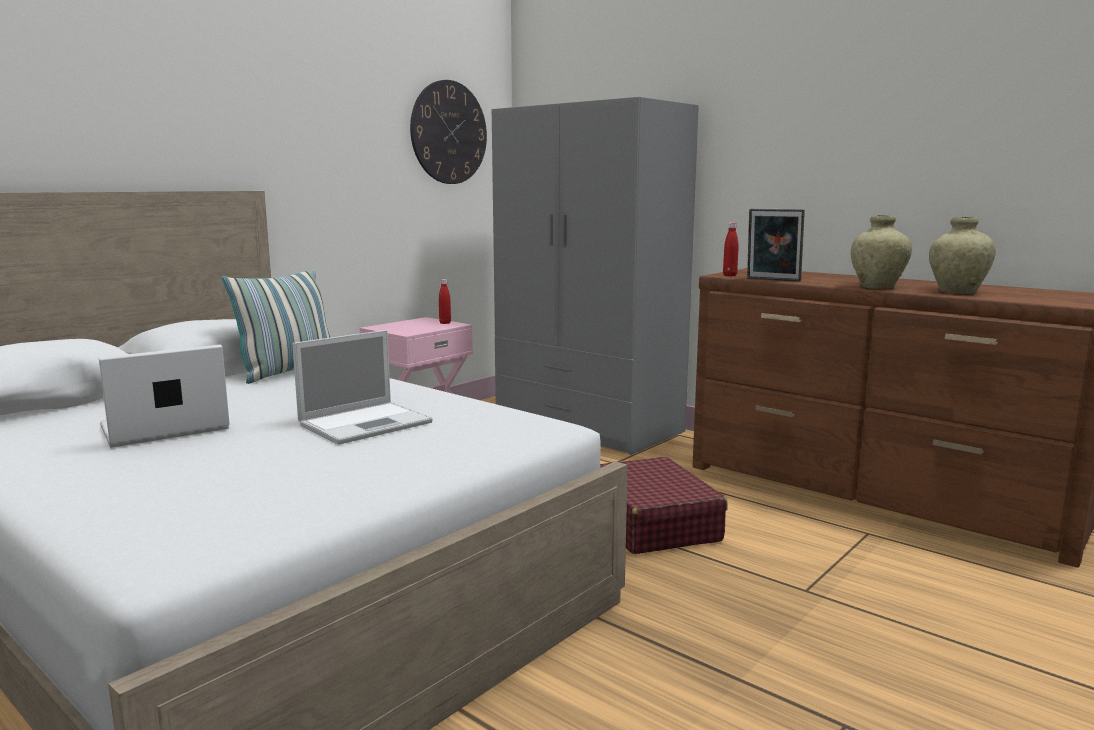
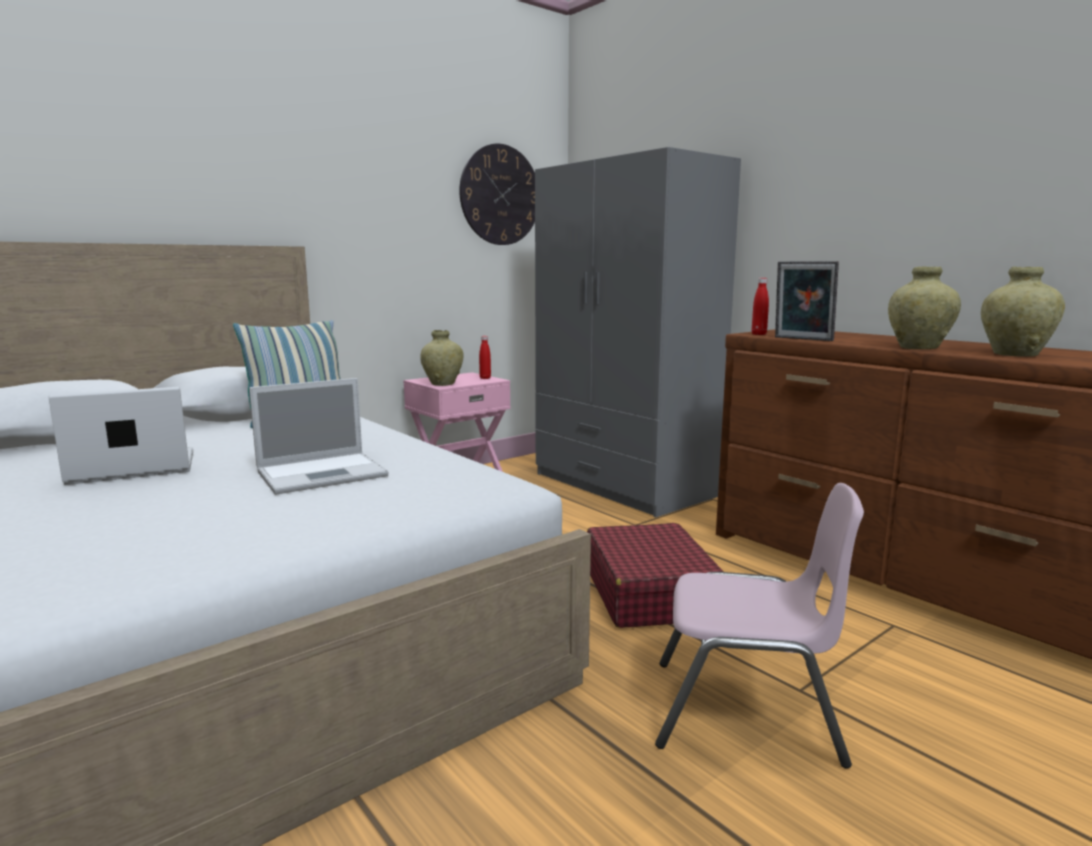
camera: 10 degrees right, 0 degrees up
(406, 330) = (443, 384): none -> beige vase
(767, 612) = (746, 713): none -> pink chair

